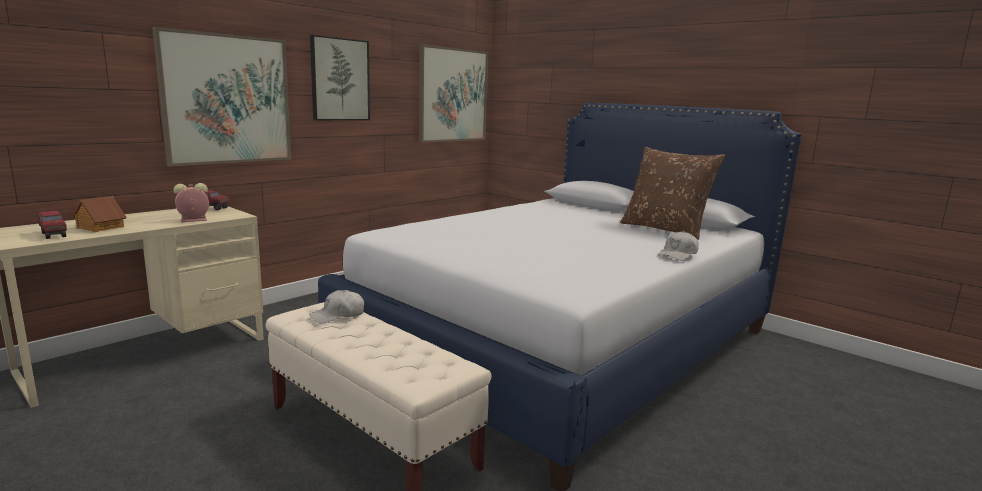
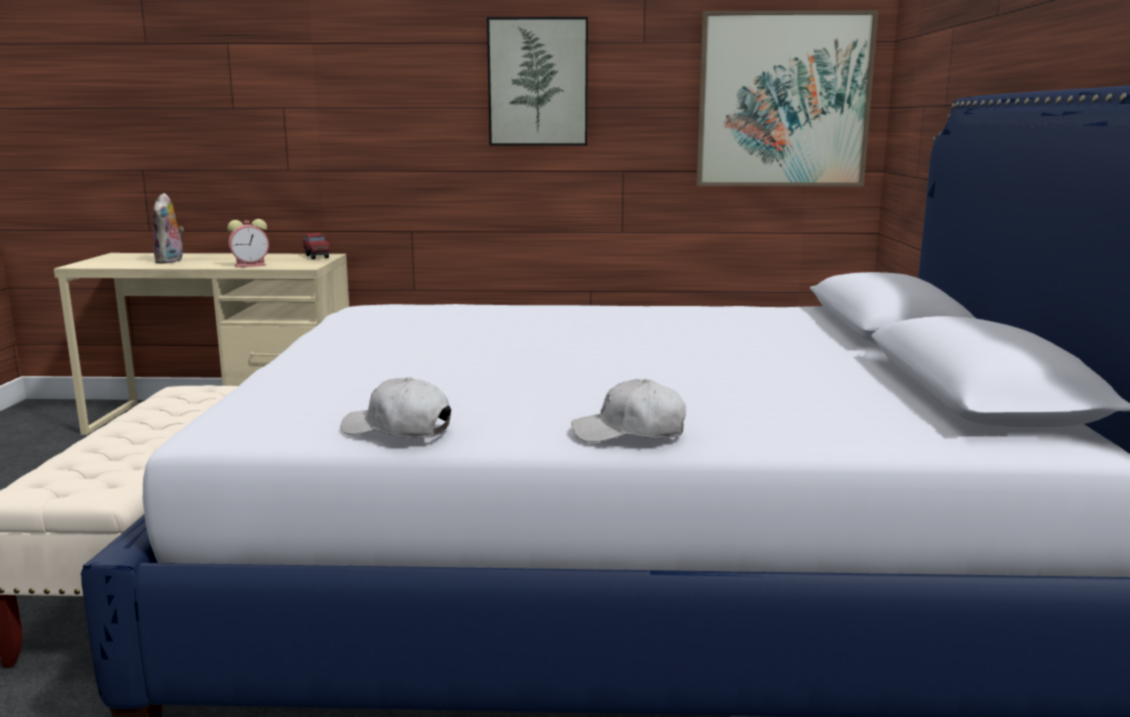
camera: 50 degrees right, 0 degrees up
(54, 235) = (122, 262): toy truck -> none
(100, 227) = (171, 261): toy house -> plush toy
(192, 220) = (252, 265): alarm clock -> alarm clock turned 135 degrees clockwise
(227, 99) = (365, 117): picture -> none
(338, 315) = (199, 401): white cap -> white cap (397, 429)
(665, 229) = (831, 392): brown pillow -> none

